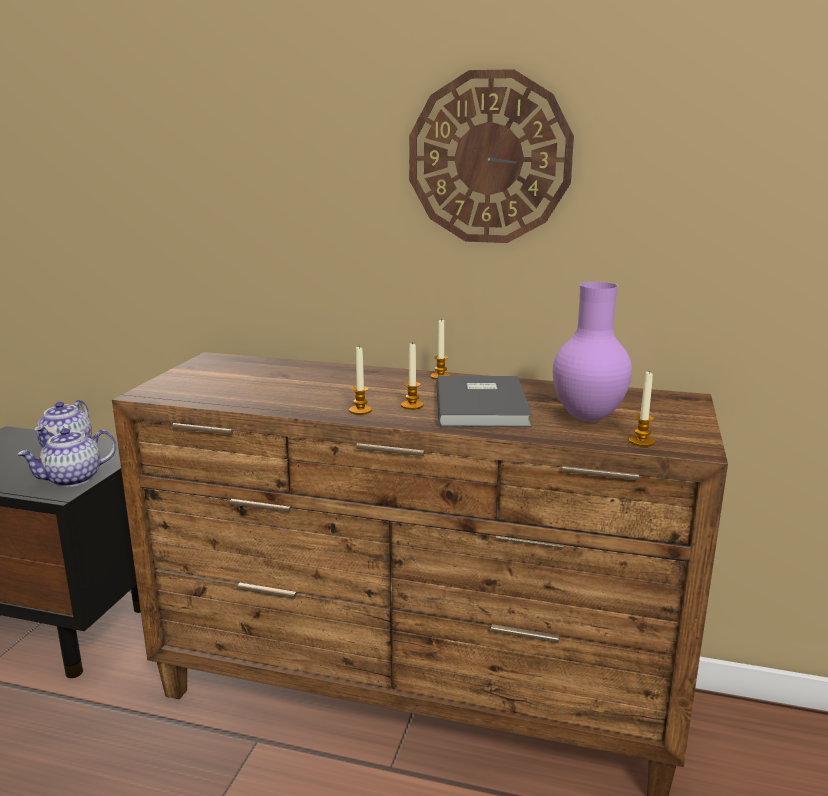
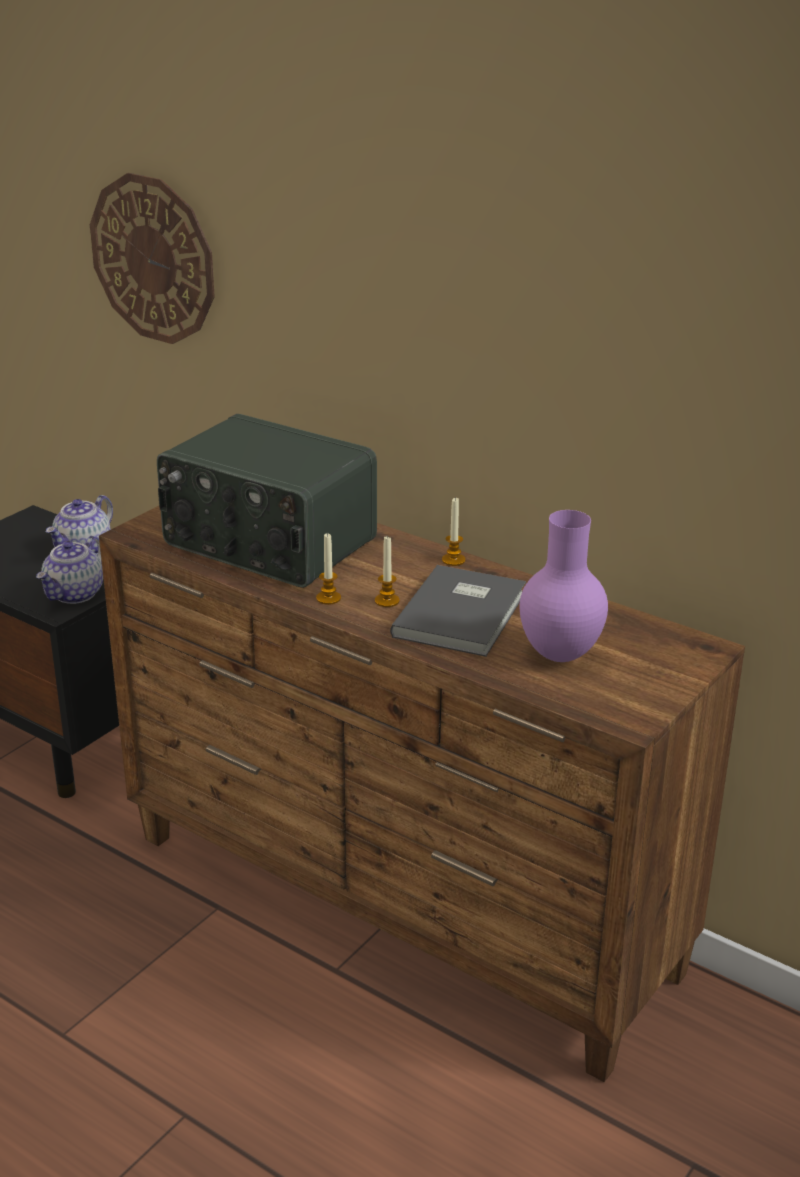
camera: 20 degrees right, 10 degrees up
(73, 479) = (75, 594): teapot -> teapot turned 45 degrees counterclockwise
(276, 386) = (268, 544): none -> radio
(489, 158) = (522, 323): wall clock -> wall clock (153, 259)
(641, 442) = (583, 700): candle -> none

